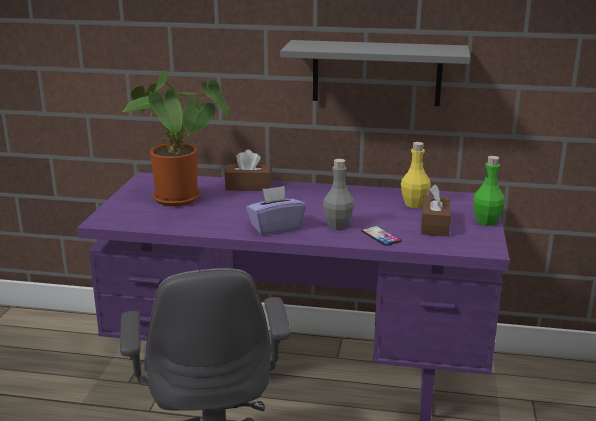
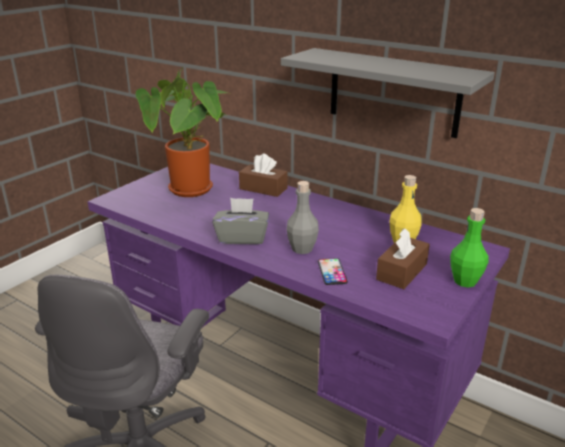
camera: 25 degrees right, 5 degrees up
(275, 227) = (242, 237): purple tissue box -> grey tissue box

